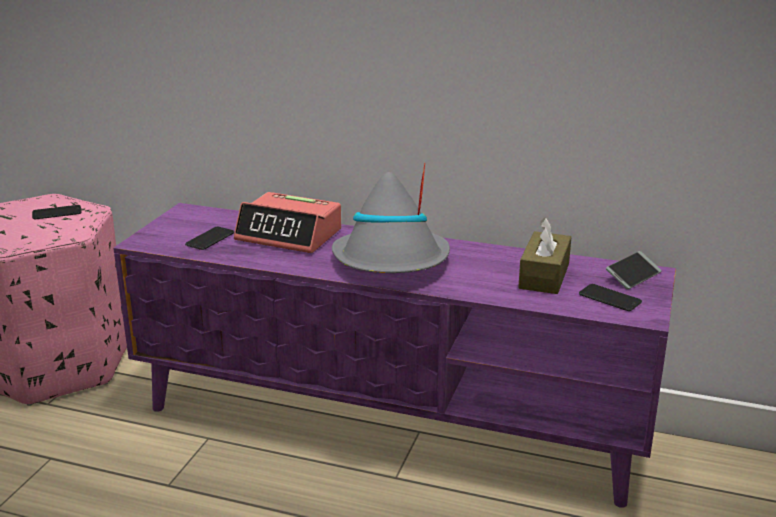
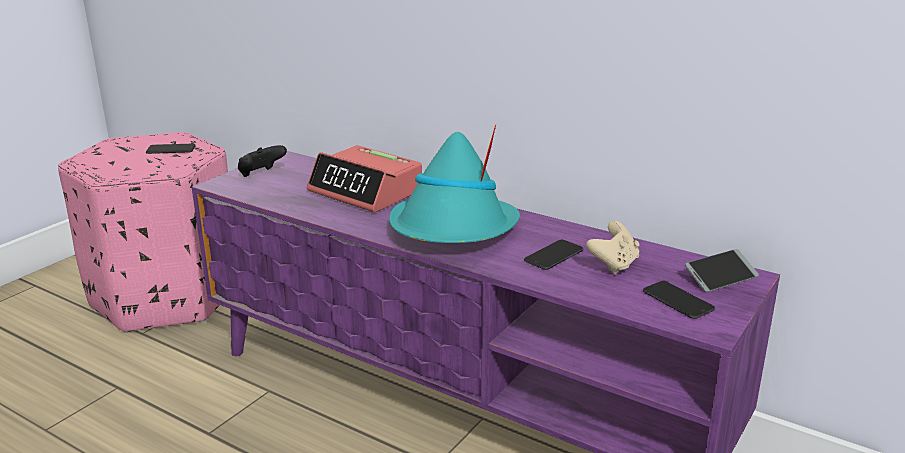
camera: 15 degrees right, 0 degrees up
(176, 229) = (261, 175): none -> black game controller
(210, 239) = (286, 188): phone -> phone (553, 255)
(392, 261) = (453, 230): grey hat -> turquoise hat
(544, 276) = (613, 265): brown tissue box -> beige game controller

